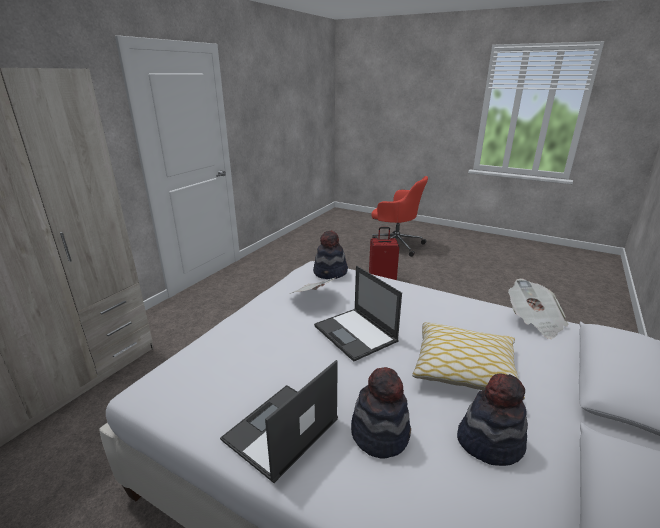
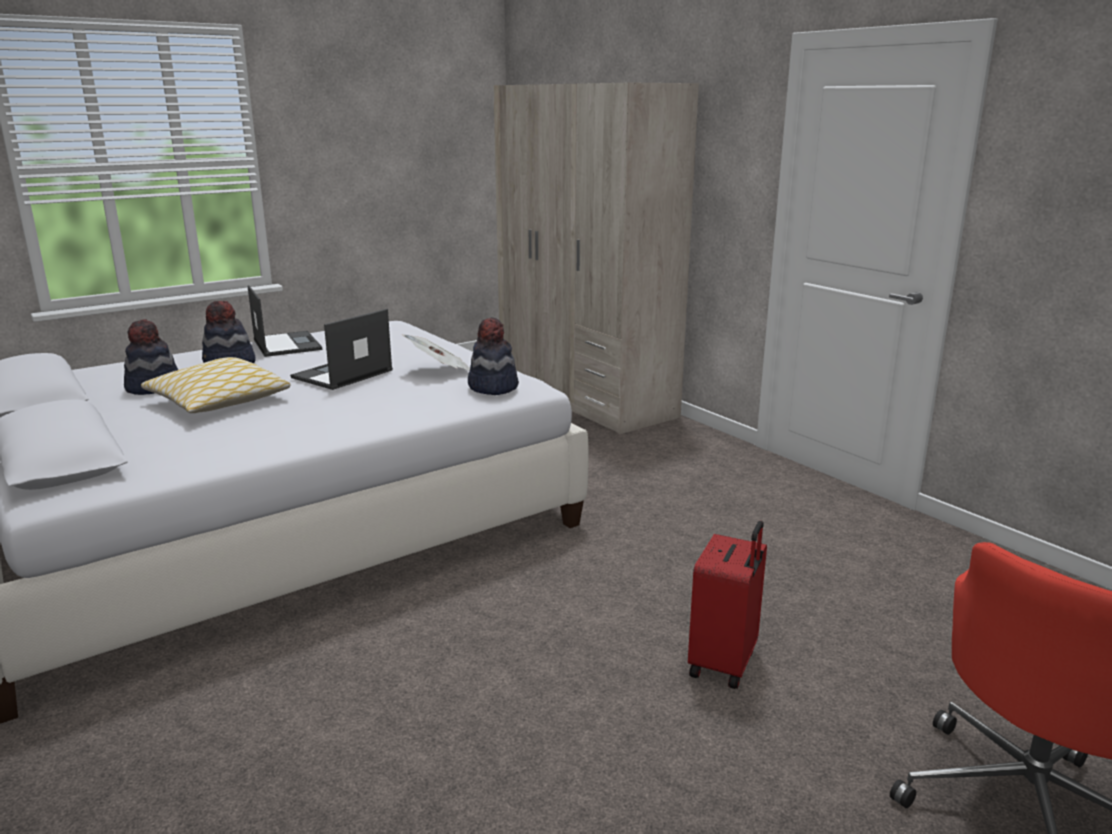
camera: 115 degrees right, 5 degrees down
(356, 334) = (341, 374): laptop -> laptop turned 45 degrees counterclockwise
(534, 321) = (193, 461): newspaper -> none

